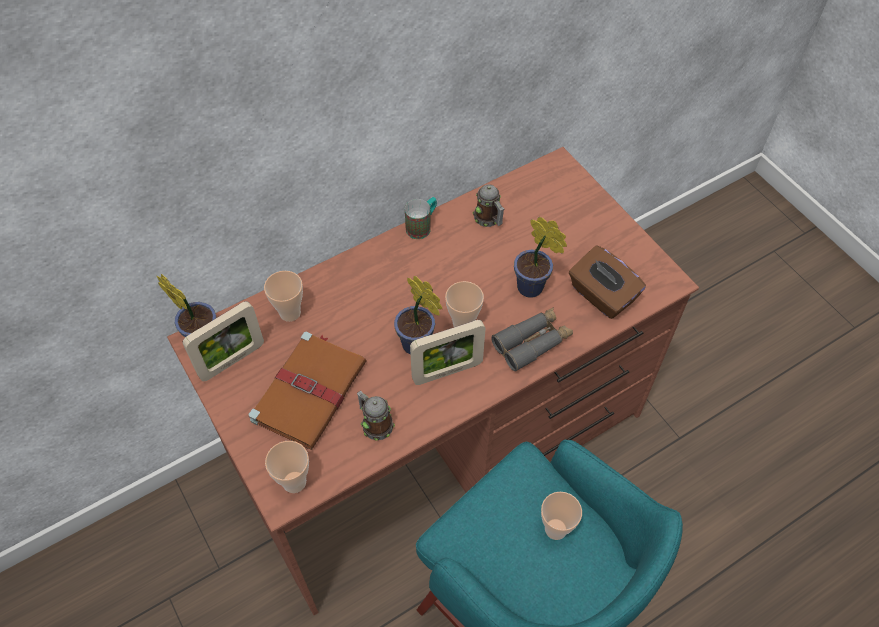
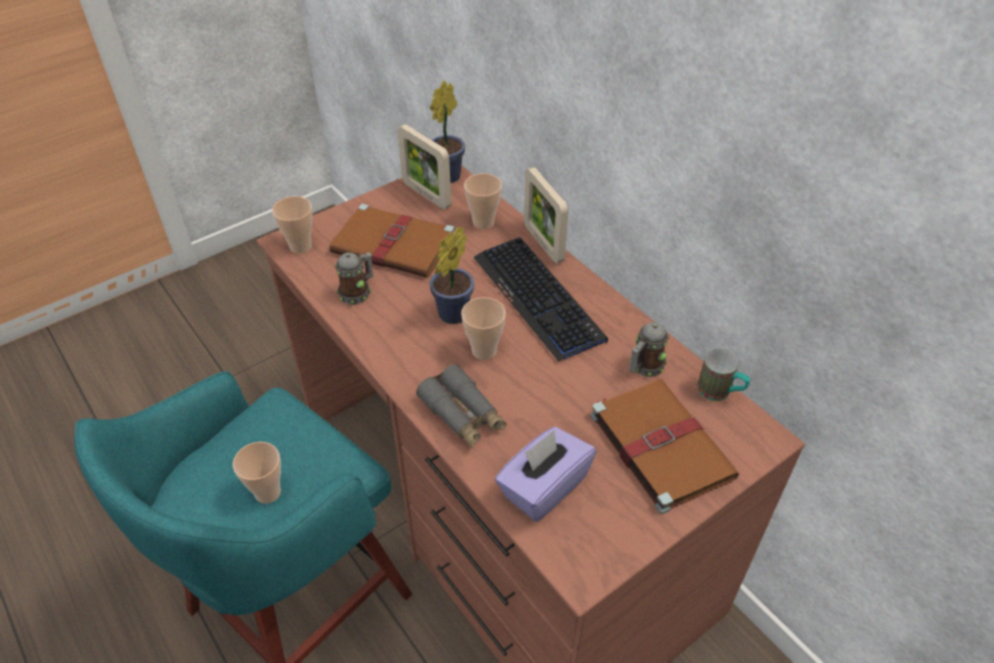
camera: 85 degrees right, 10 degrees down
(404, 279) = (538, 298): none -> keyboard
(422, 226) = (617, 308): mug -> mug (720, 392)
(447, 371) = (419, 341): picture frame -> picture frame (543, 243)
(533, 289) = (542, 414): potted plant -> none
(563, 223) = (659, 444): none -> brown book
(601, 295) = (543, 487): brown tissue box -> purple tissue box

